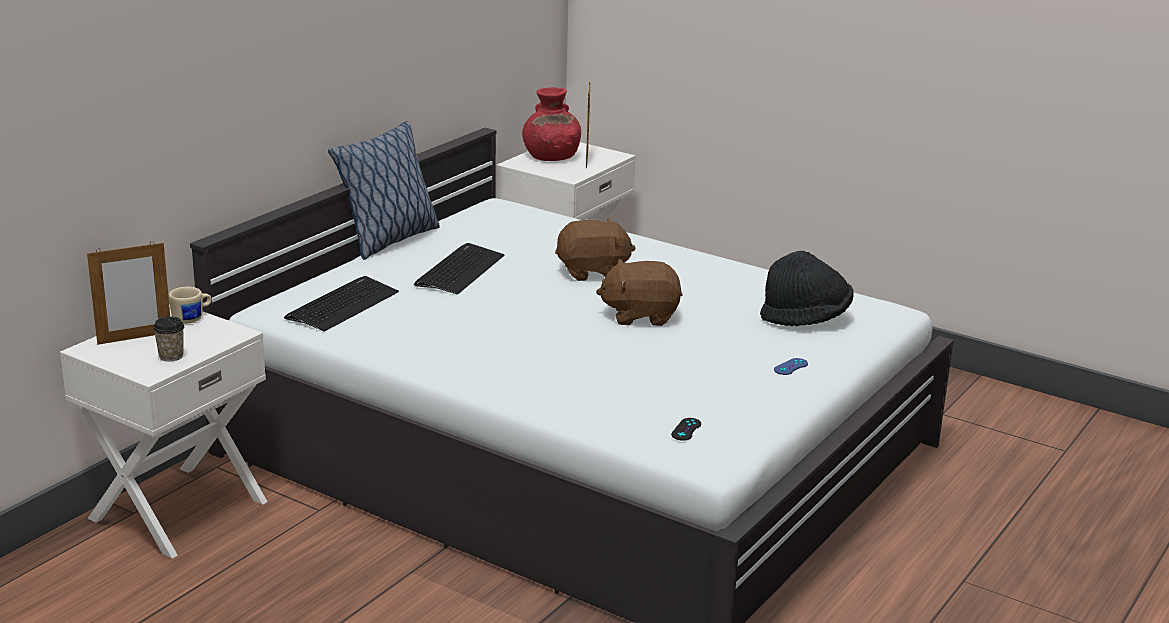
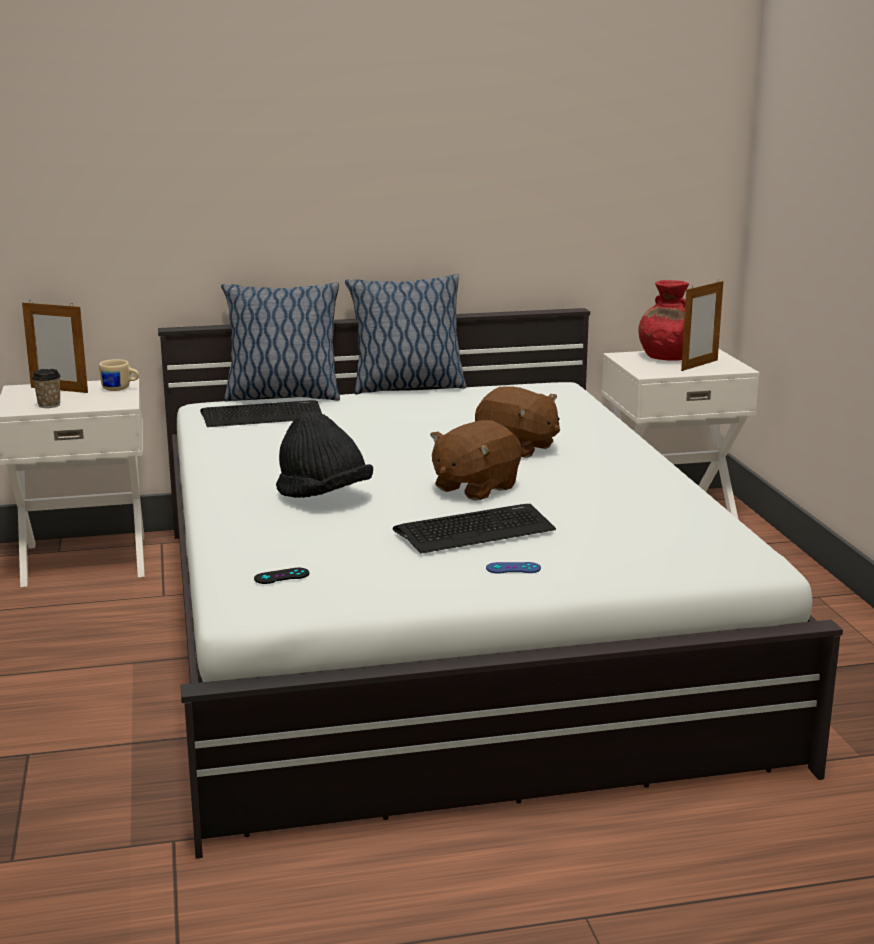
camera: 45 degrees right, 5 degrees down
(309, 281) = (282, 396): none -> pillow
(459, 270) = (407, 418): keyboard -> keyboard (475, 530)
(640, 315) = (474, 488): brown plush toy -> brown plush toy turned 90 degrees counterclockwise
(805, 318) = (634, 538): black hat -> black hat (323, 497)

